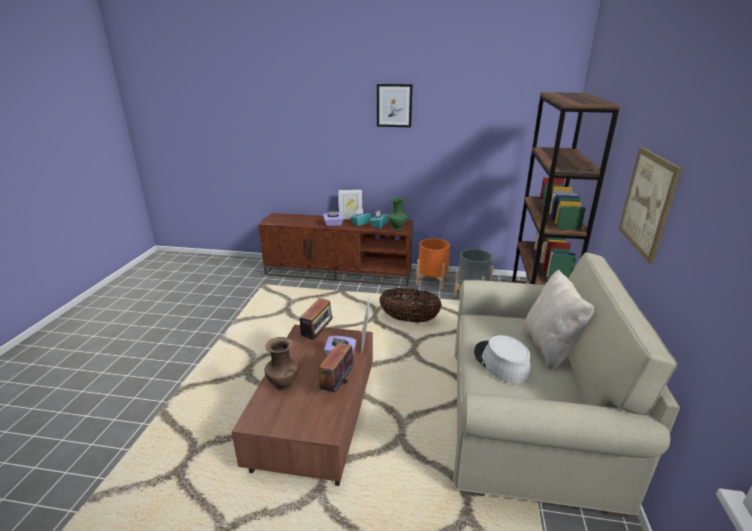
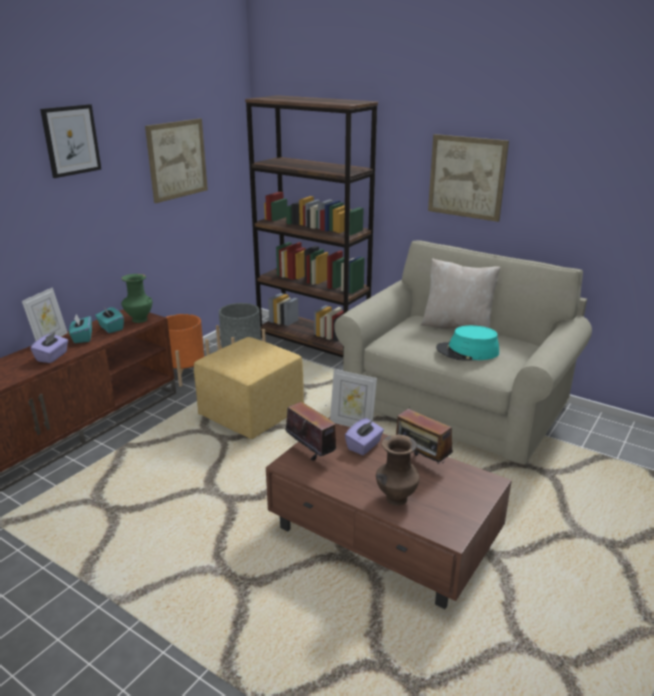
camera: 65 degrees left, 0 degrees up
(409, 320) = (251, 414): basket -> yellow ottoman
(480, 132) = (177, 160): none -> picture
(501, 362) = (467, 351): grey hat -> turquoise hat

